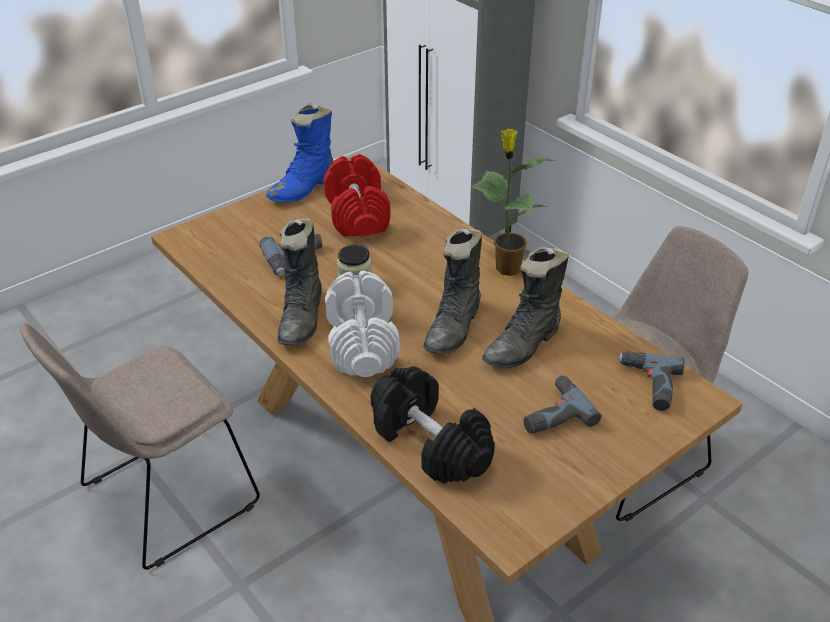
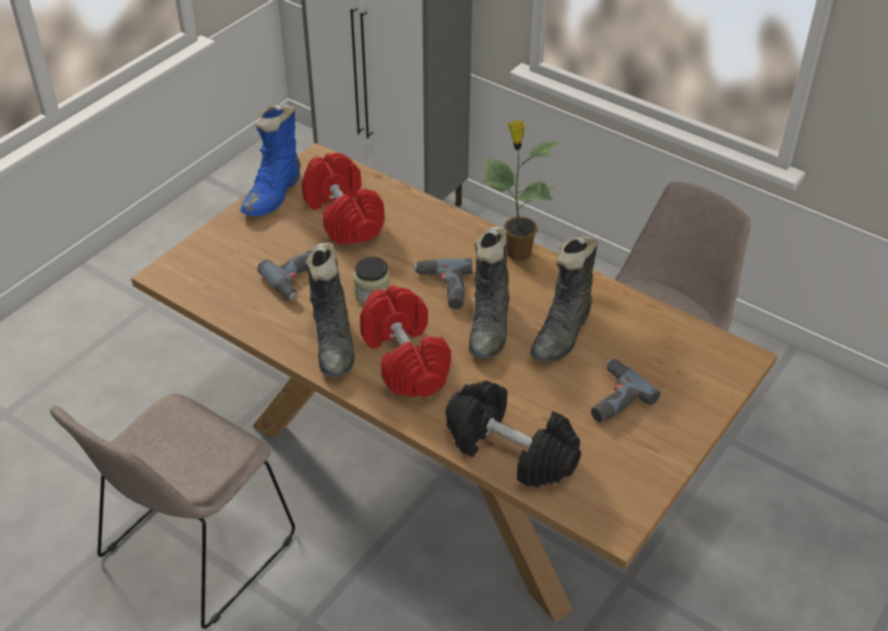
camera: 15 degrees left, 5 degrees up
(362, 342) = (406, 359): white dumbbell -> red dumbbell
(648, 385) = (689, 353): power drill -> power drill (443, 288)

